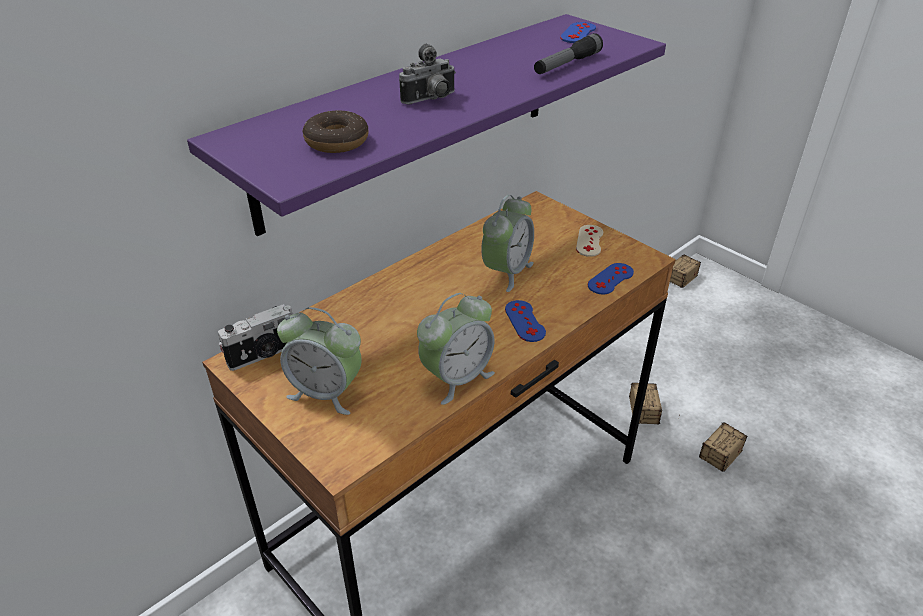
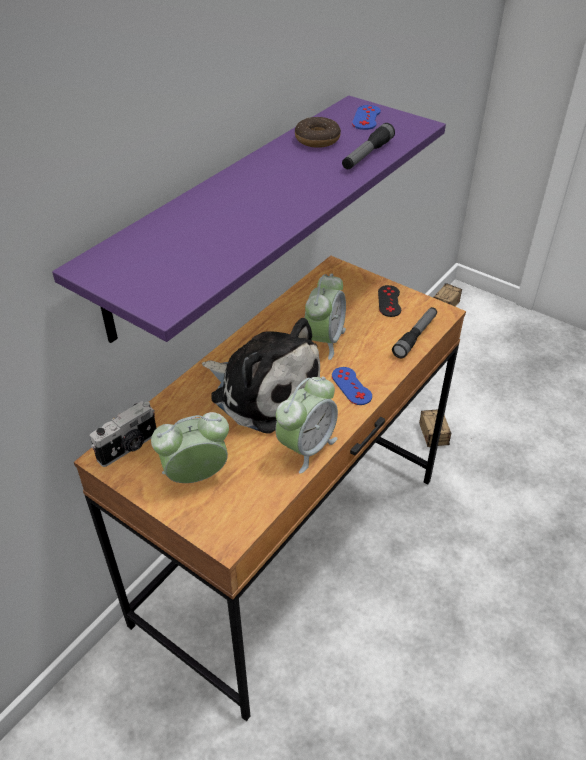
camera: 10 degrees left, 5 degrees up
(326, 392) = (196, 476): alarm clock -> alarm clock turned 150 degrees clockwise
(337, 141) = (192, 260): donut -> donut (317, 139)
(425, 313) = (262, 389): none -> plush toy
(431, 100) = (260, 206): camera -> none
(589, 241) = (389, 301): beige game controller -> black game controller
(610, 279) = (415, 336): blue game controller -> flashlight
(706, 469) = (494, 480): storage box -> none

